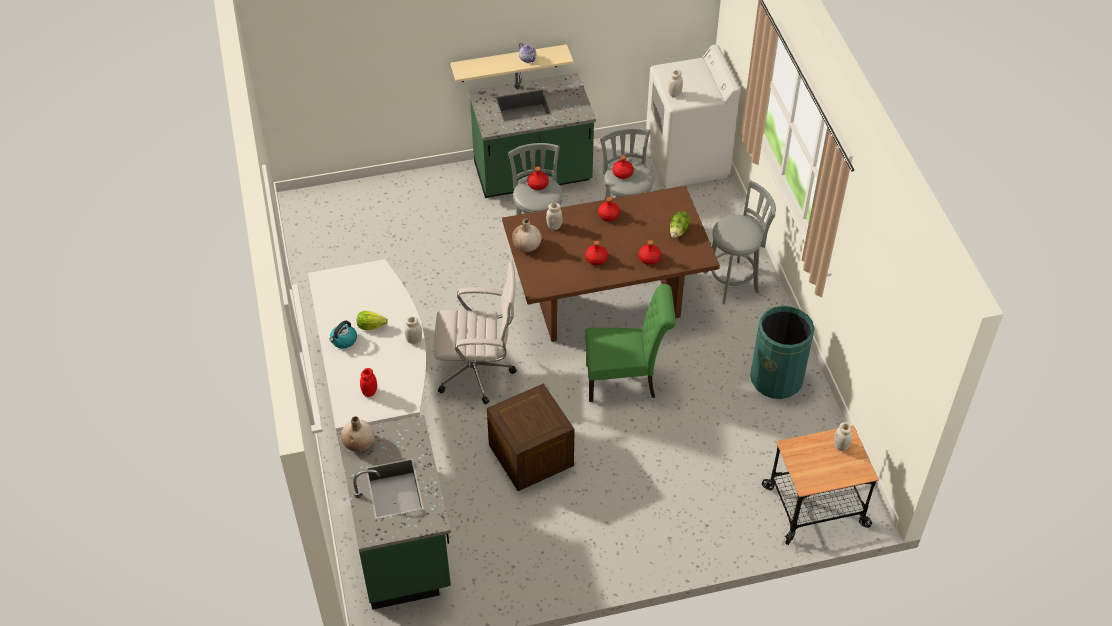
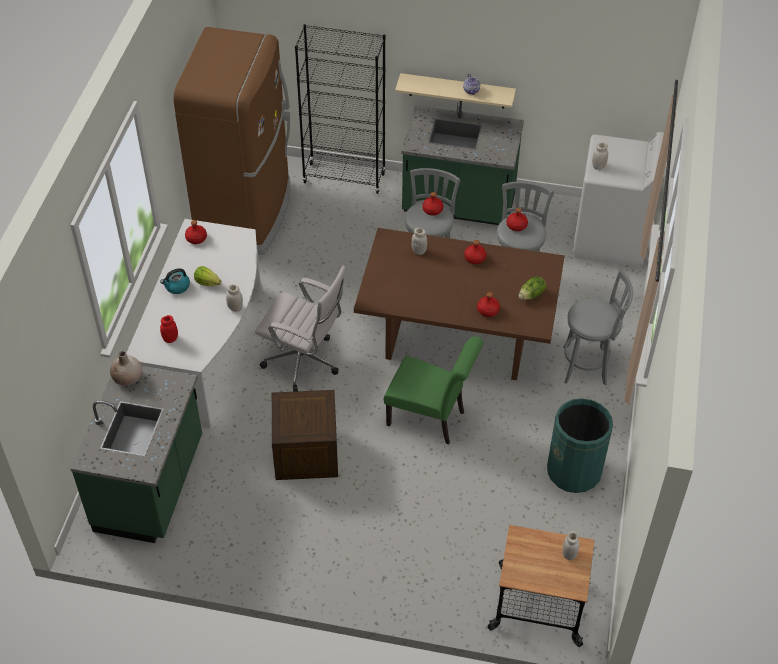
camera: 25 degrees right, 0 degrees up
(333, 251) = (246, 213): none -> brown fridge
(409, 185) = (344, 178): none -> black bookcase
(526, 245) = (383, 260): beige vase -> none
(596, 259) = (438, 293): red bottle -> red bottle (196, 238)

